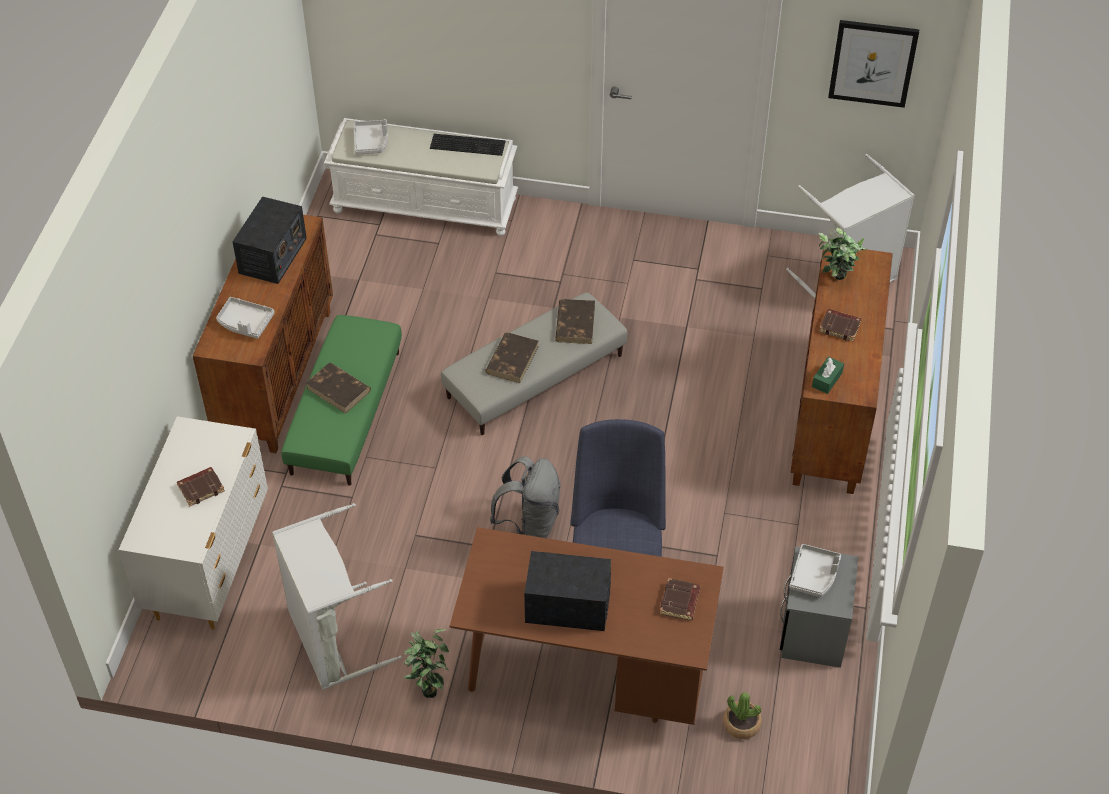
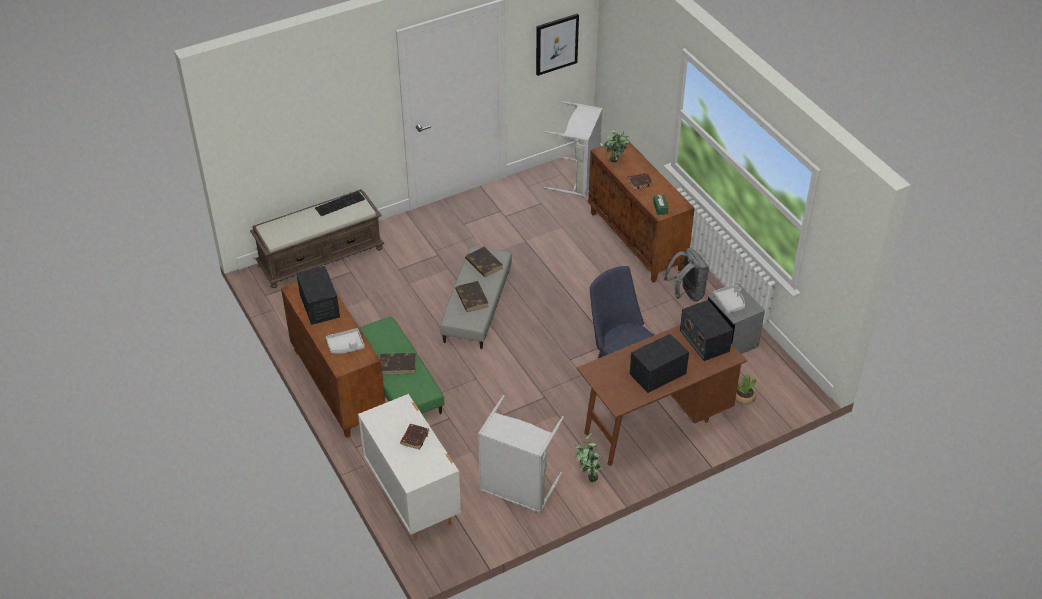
camera: 40 degrees left, 5 degrees down
(371, 142) = (284, 229): grey tray -> none
(426, 204) = (321, 256): white bench -> brown bench
(530, 525) = (553, 375): grey backpack -> grey backpack (686, 294)
(680, 602) = (704, 340): brown book -> radio

